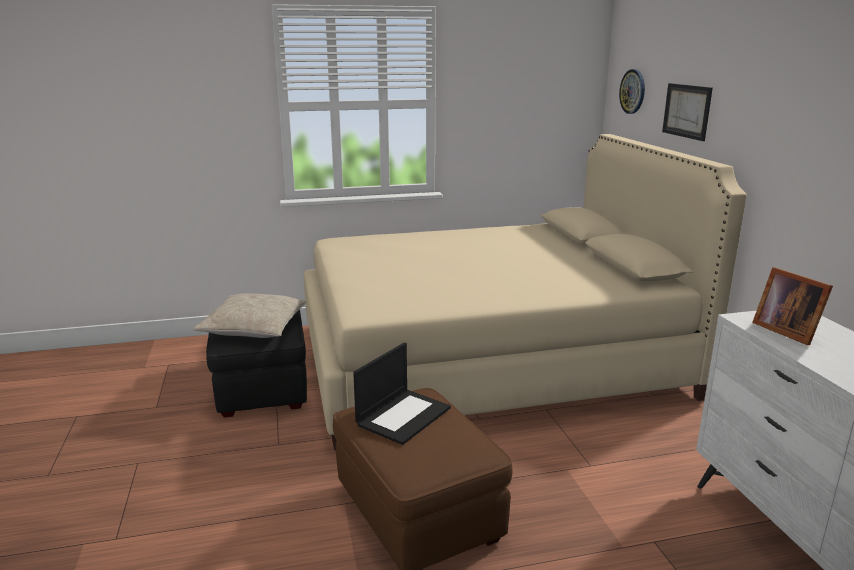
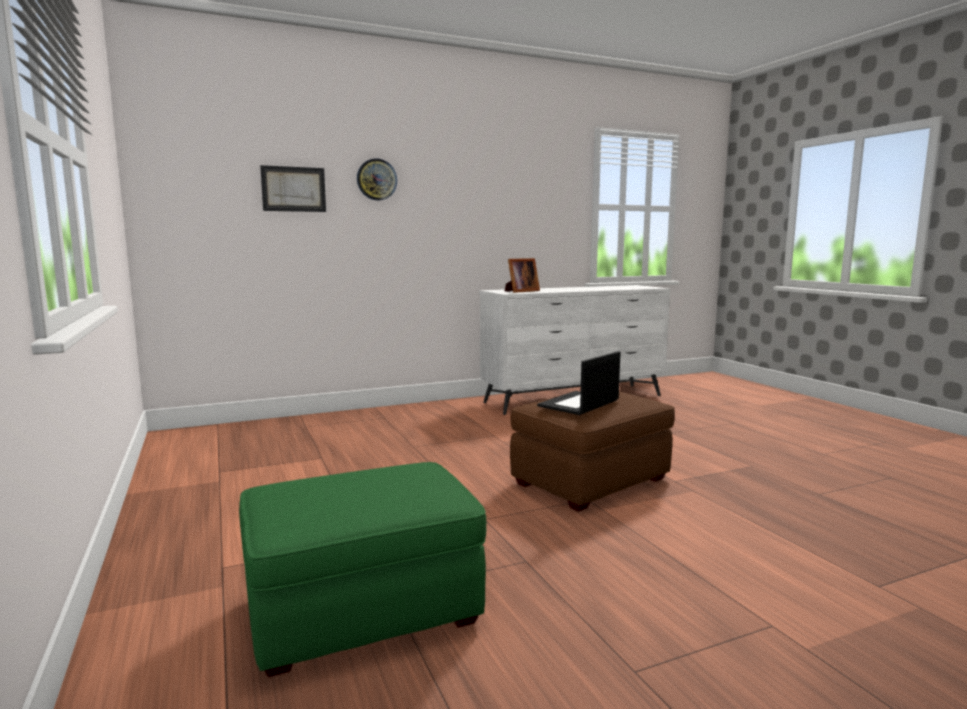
camera: 100 degrees left, 10 degrees down
(254, 327) = (388, 486): beige pillow -> none
(262, 386) = (365, 611): black ottoman -> green ottoman
(403, 415) = (579, 404): laptop -> laptop turned 75 degrees counterclockwise
(487, 360) = (304, 469): beige bed -> none
(633, 91) = (191, 174): wall clock -> wall clock (376, 179)

